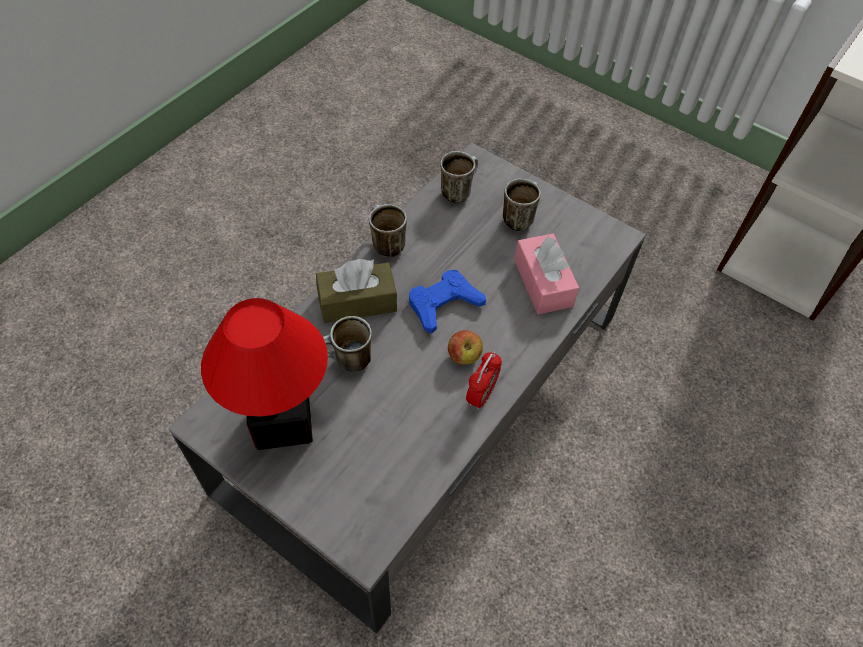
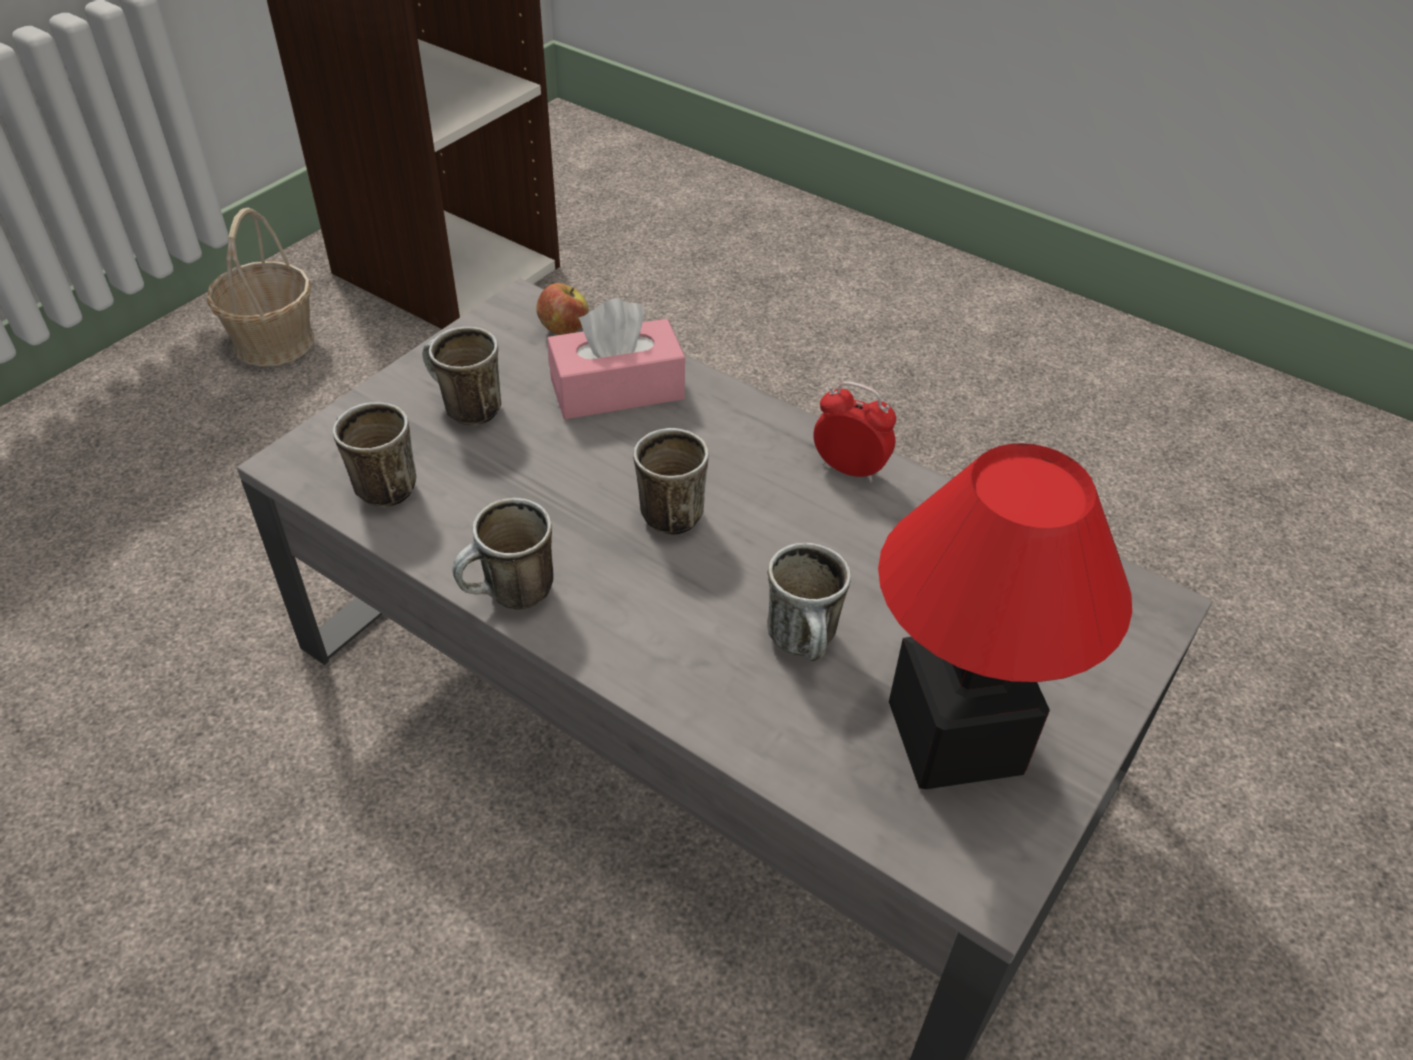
camera: 90 degrees left, 10 degrees down
(357, 302) = (661, 636): brown tissue box -> none
(444, 304) = (664, 511): blue game controller -> mug
(464, 356) = (775, 487): apple -> apple (563, 330)
(687, 186) = (273, 342): none -> basket

